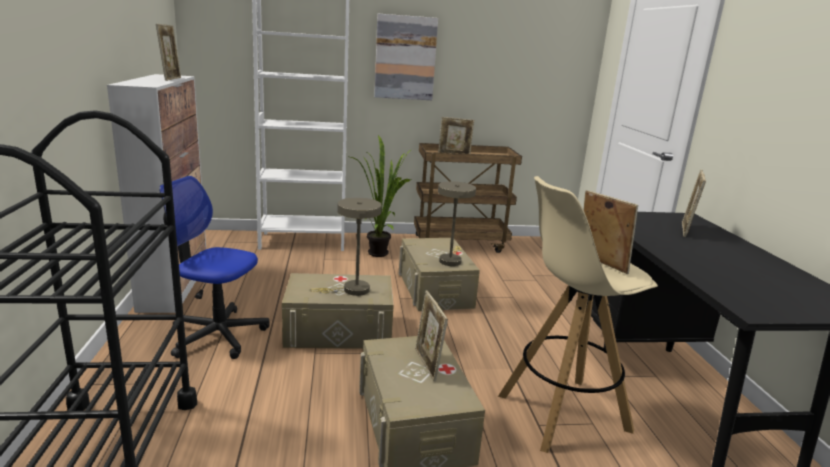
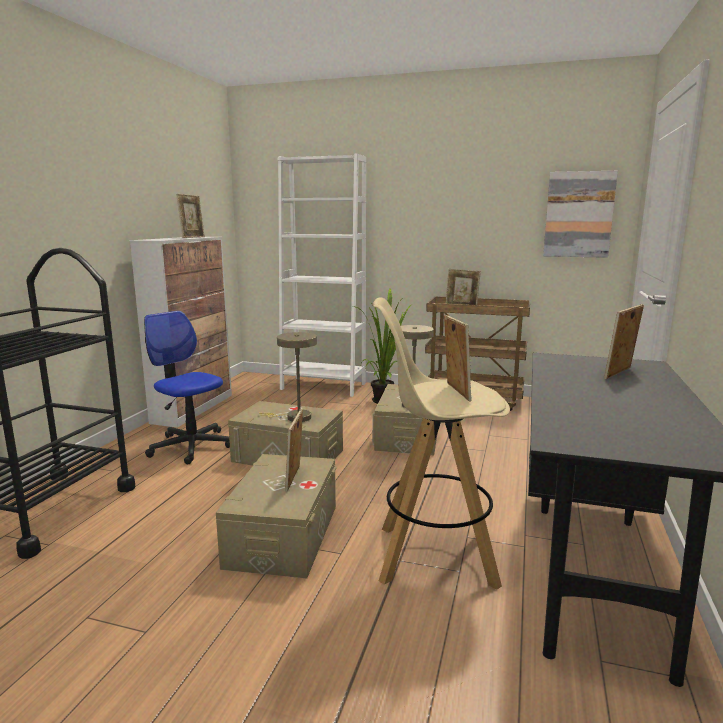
camera: 25 degrees right, 5 degrees down
(405, 58) = (420, 214): picture -> picture (578, 214)

